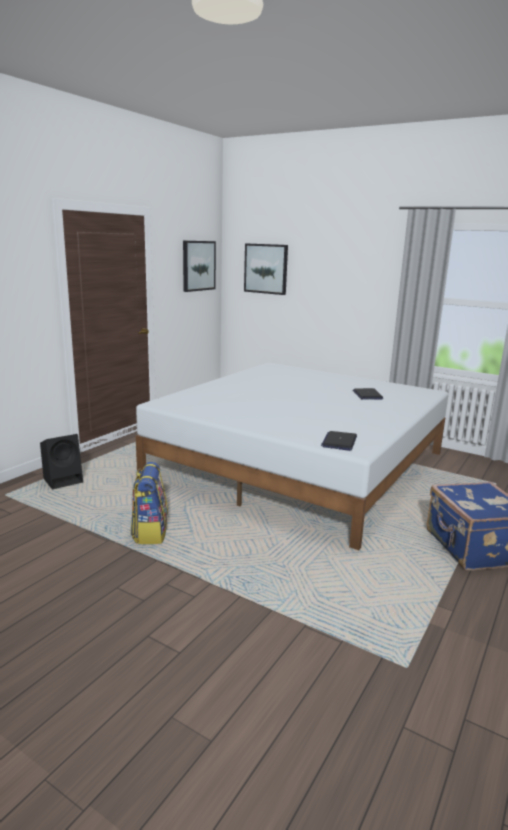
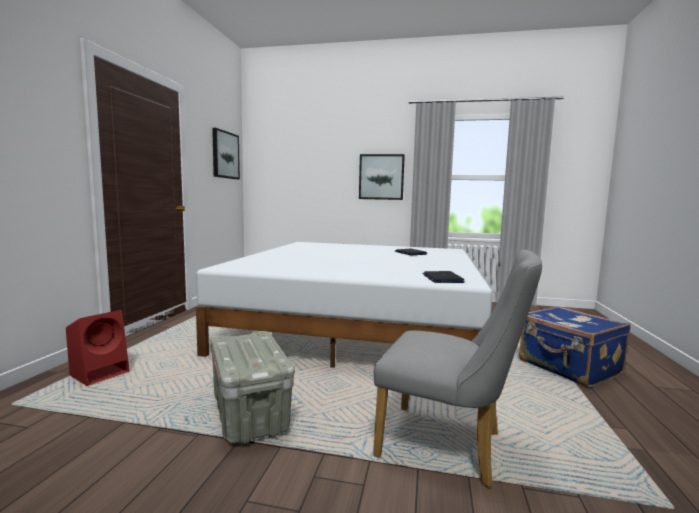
camera: 20 degrees left, 10 degrees down
(64, 480) = (101, 373): black speaker -> red speaker
(150, 532) = (249, 413): backpack -> grey storage box
(266, 268) = (287, 160): picture -> picture (381, 177)
(278, 588) = (449, 446): none -> grey chair

